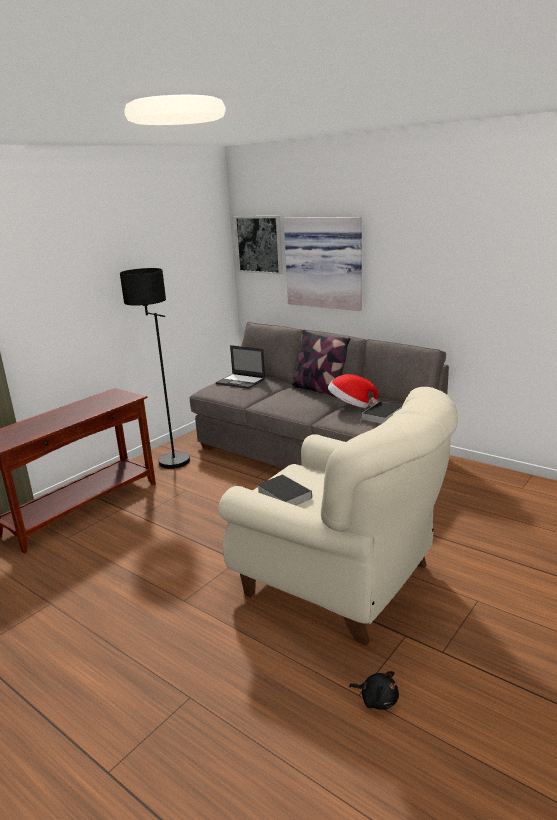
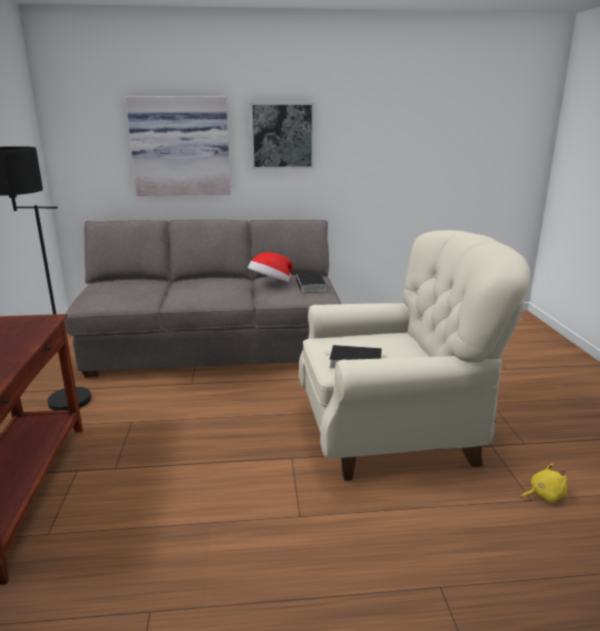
camera: 45 degrees left, 0 degrees up
(241, 381) = (116, 287): laptop -> none
(259, 244) = (85, 129): picture -> picture (282, 136)
(319, 390) = (213, 279): pillow -> none
(377, 699) = (544, 495): black plush toy -> yellow plush toy

